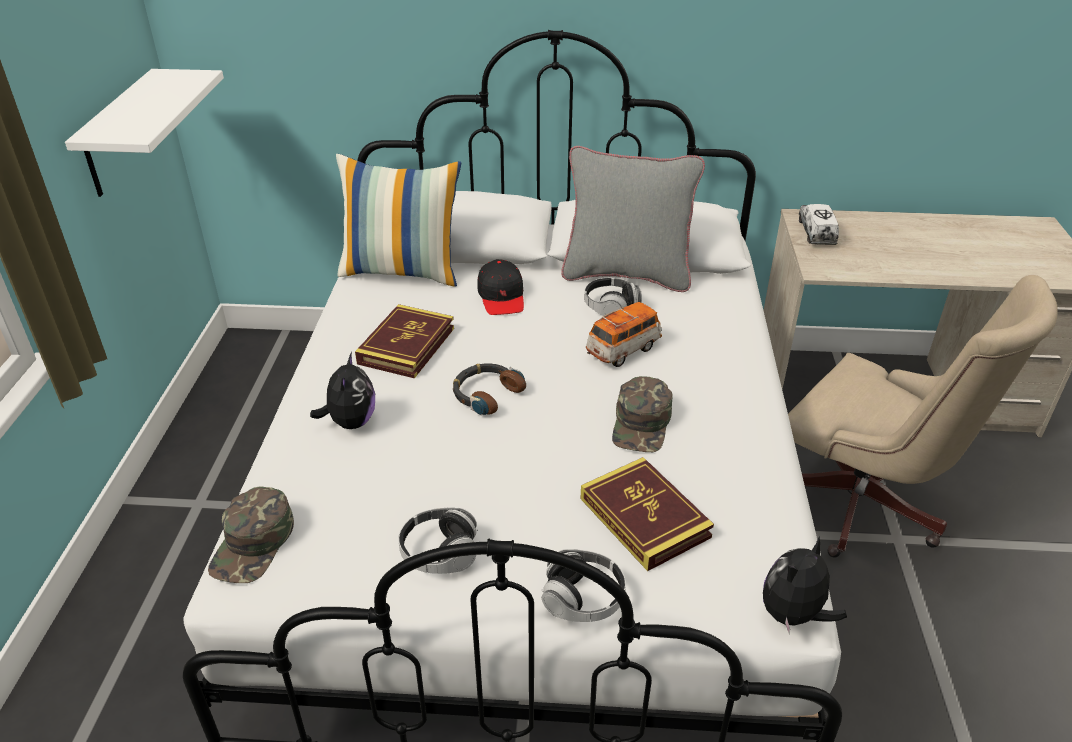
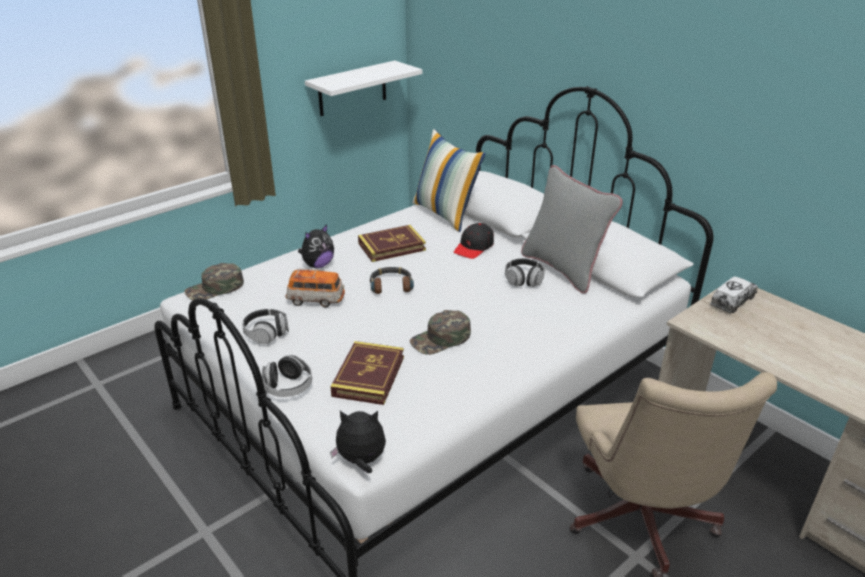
camera: 45 degrees right, 5 degrees down
(623, 350) = (493, 302): toy car -> toy car (316, 300)

